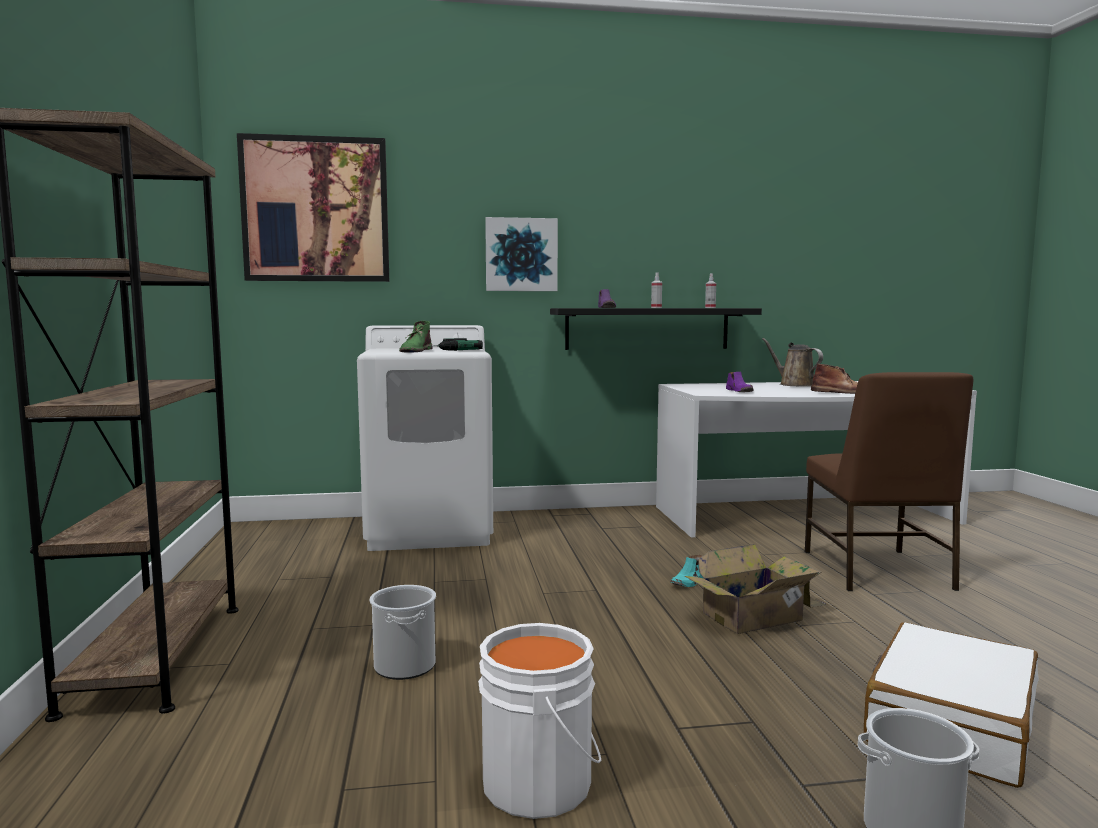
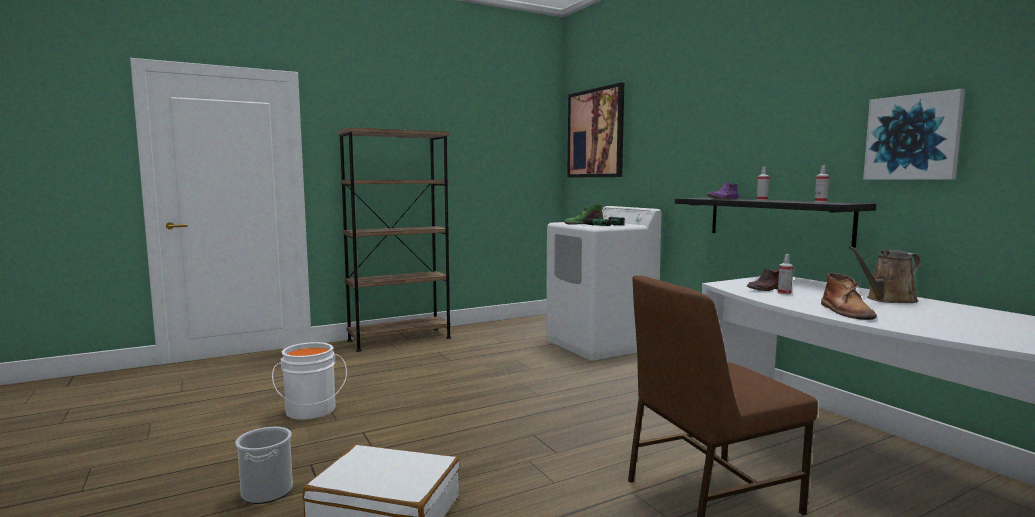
camera: 70 degrees right, 0 degrees up
(404, 666) = (408, 373): bucket -> none
(521, 255) = (688, 154): picture -> picture (912, 137)
(688, 582) = (582, 419): turquoise shoe -> none
(740, 391) = (764, 289): purple shoe -> brown shoe
(756, 616) = (532, 445): cardboard box -> none
(760, 391) = (784, 293): none -> spray bottle
(794, 385) = (888, 299): brown watering can -> brown watering can turned 150 degrees counterclockwise

